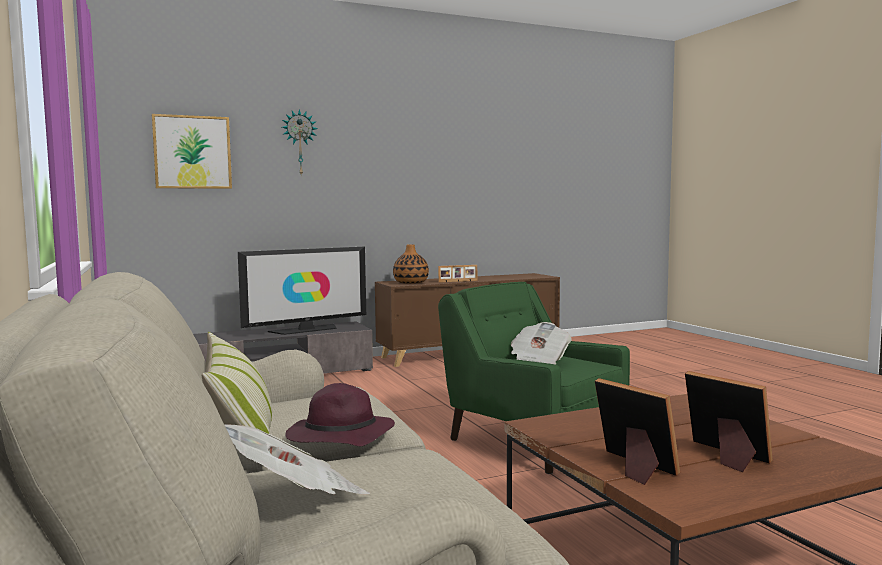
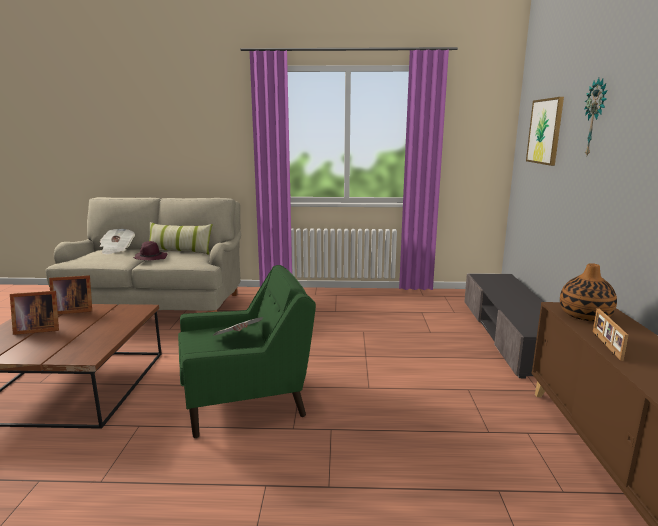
camera: 115 degrees right, 10 degrees up
(306, 330) = (526, 311): television -> none

